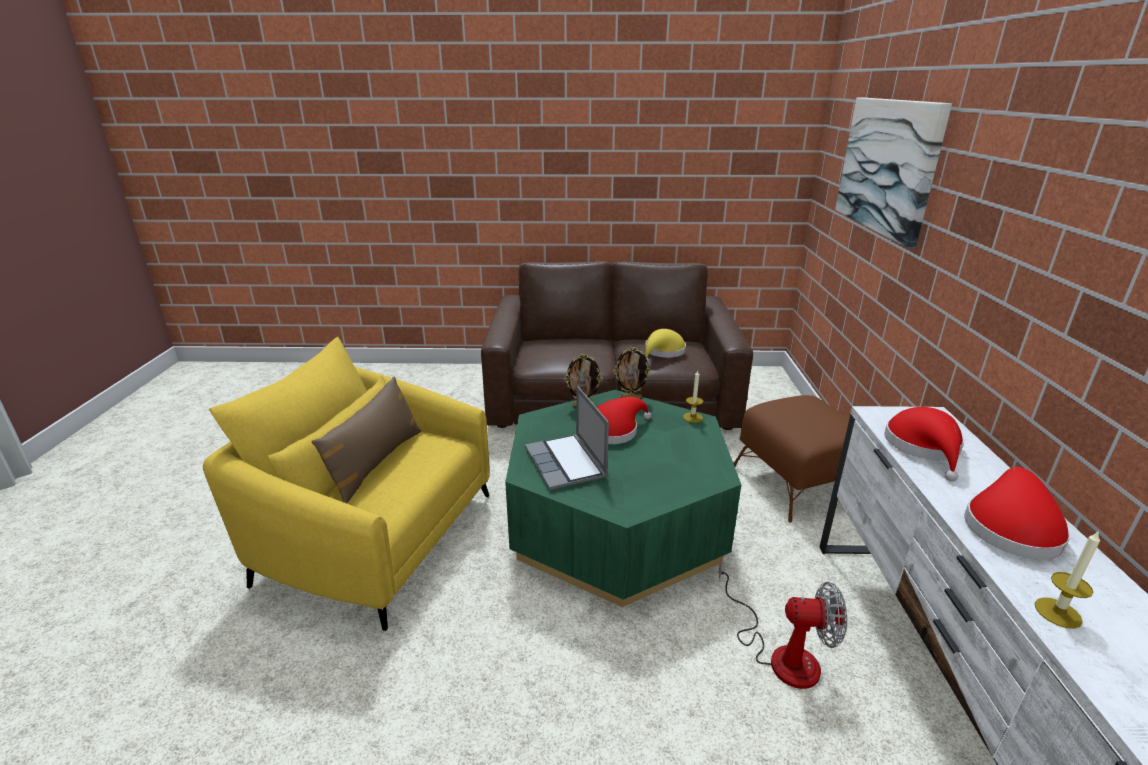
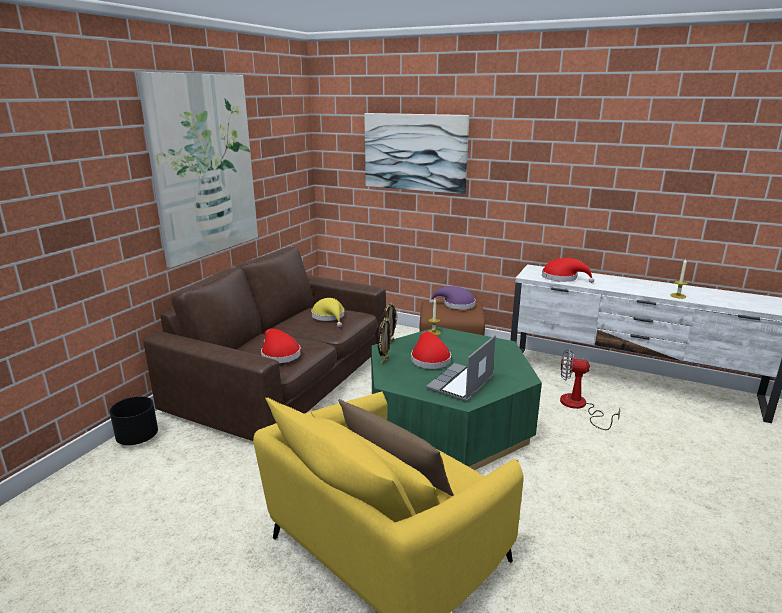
camera: 65 degrees left, 5 degrees down
(469, 372) = (138, 438): none -> black planter
(567, 463) = (460, 384): laptop -> laptop turned 120 degrees clockwise
(609, 149) = (204, 167): none -> picture
(780, 654) = (579, 406): fan -> fan turned 105 degrees counterclockwise
(820, 418) = (456, 305): none -> purple hat
(1010, 527) = (626, 285): red hat -> red hat (279, 354)

